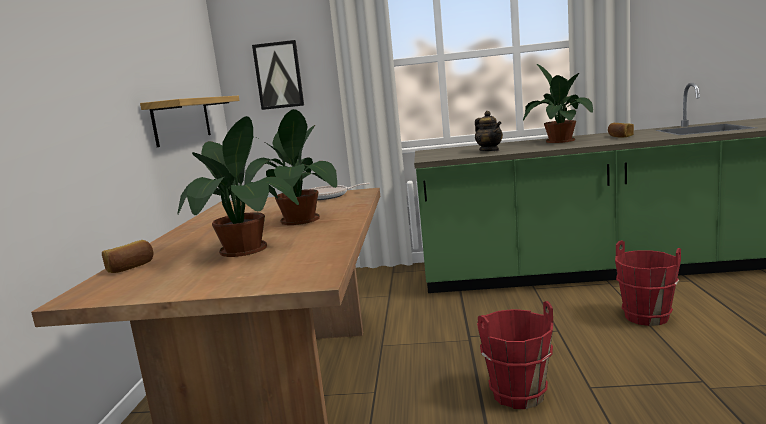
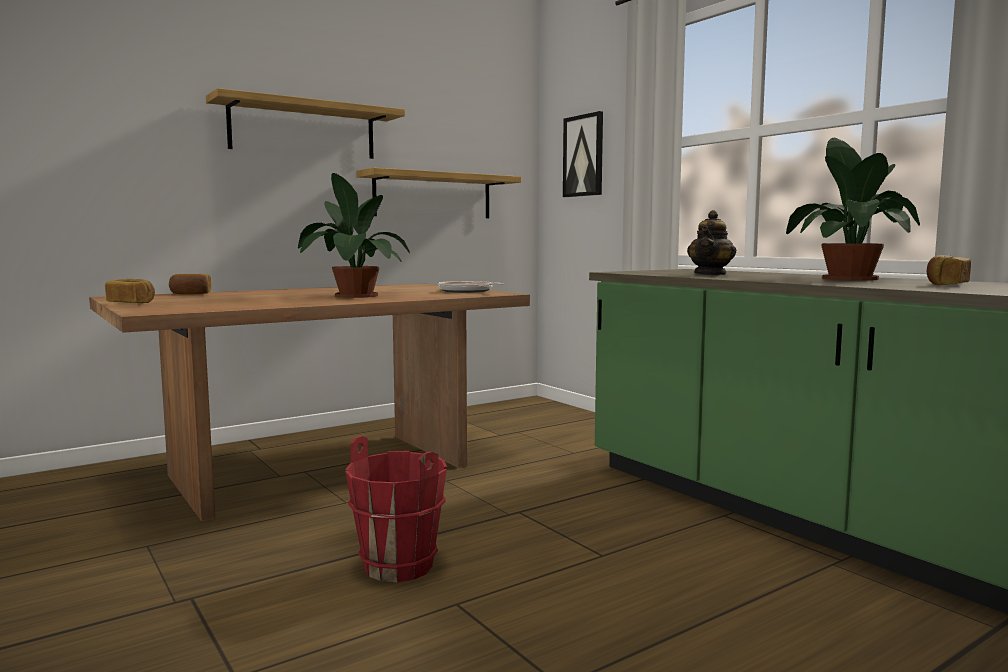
camera: 50 degrees right, 5 degrees down
(100, 63) = (303, 130): none -> shelf
(192, 288) = (131, 303): none -> bread
(244, 250) = (240, 299): potted plant -> none
(646, 317) = (744, 609): red bucket -> none

